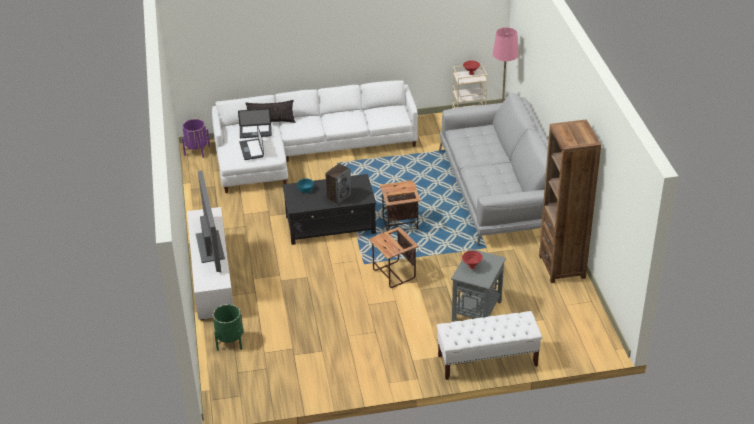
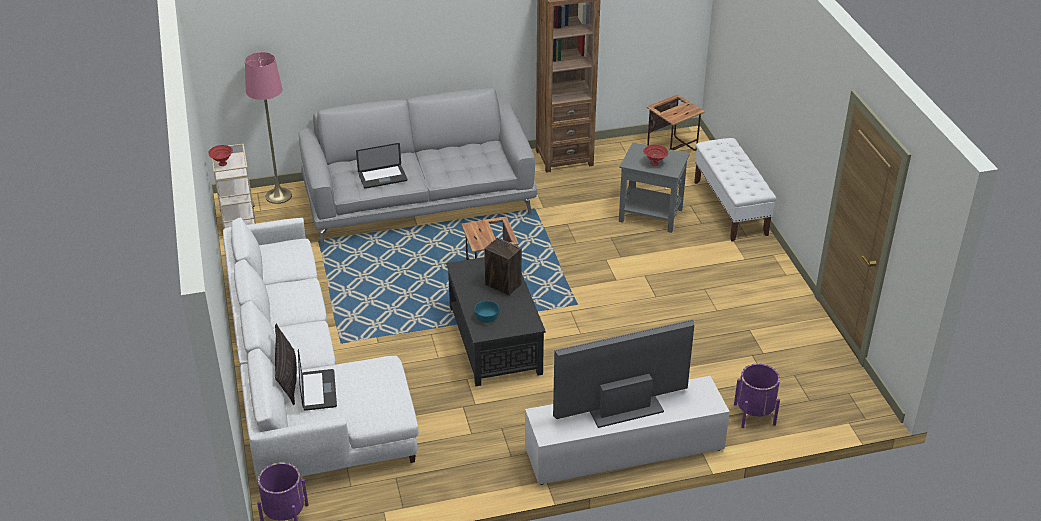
camera: 95 degrees left, 0 degrees up
(230, 341) = (754, 414): green planter -> purple planter
(251, 150) = (372, 389): laptop -> laptop (382, 177)
(394, 275) = (596, 278): side table -> side table (672, 149)

